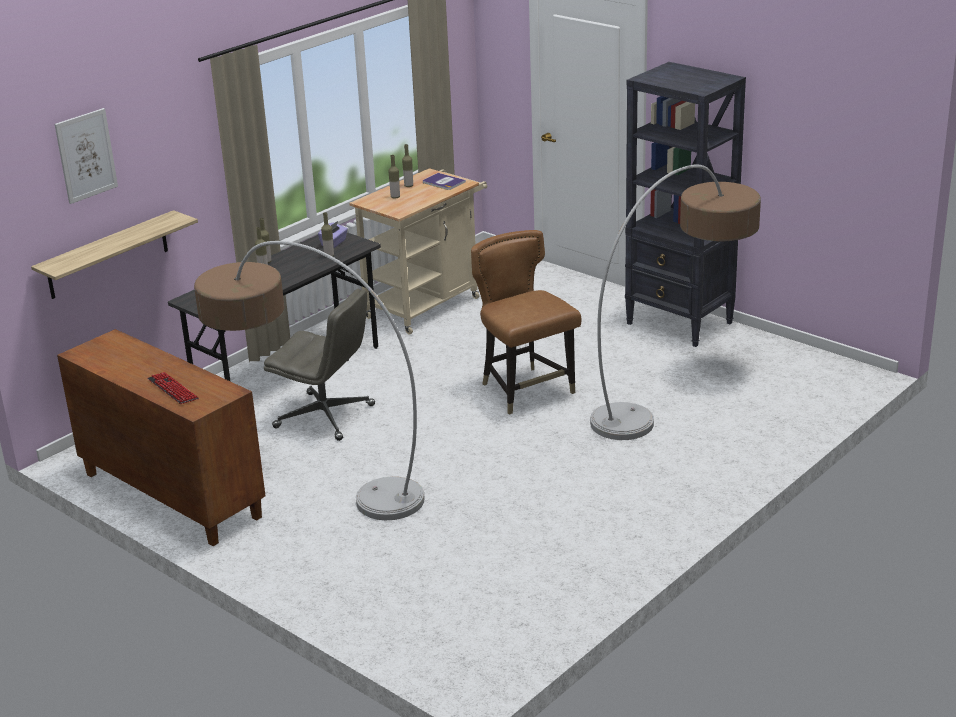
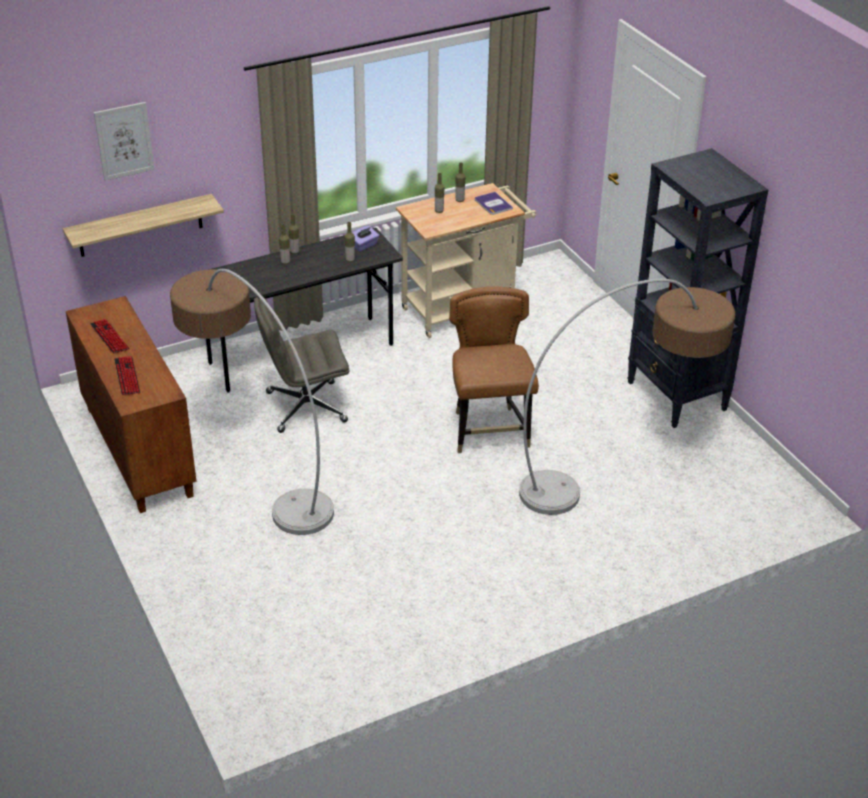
camera: 20 degrees right, 10 degrees up
(126, 364) = (109, 337): none -> keyboard
(326, 416) = (305, 407): grey office chair -> grey office chair turned 120 degrees clockwise

